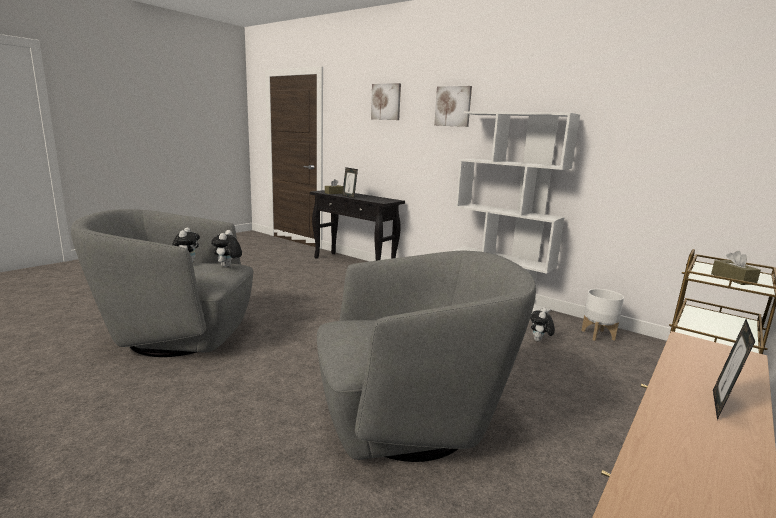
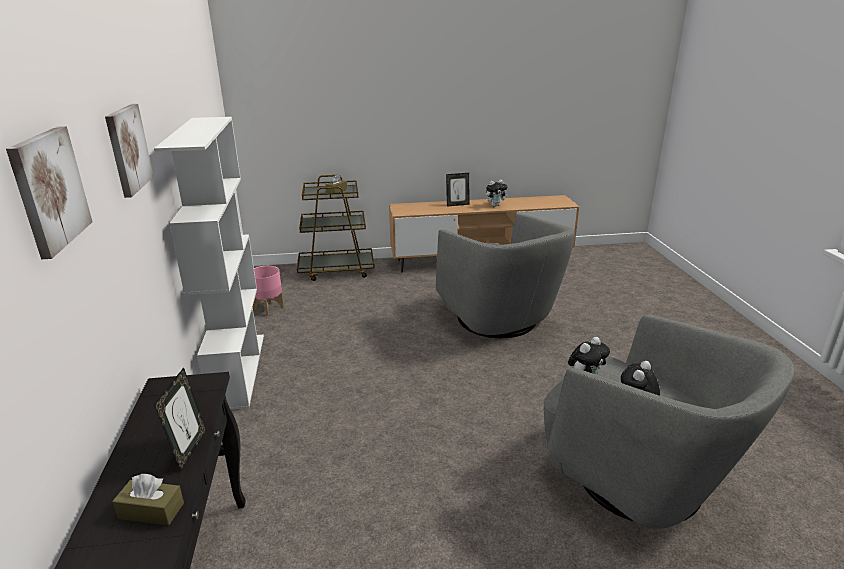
camera: 135 degrees left, 10 degrees up
(412, 420) = (497, 319): grey armchair -> grey armchair turned 150 degrees counterclockwise
(539, 341) = (319, 323): plush toy -> plush toy (495, 205)
(598, 335) = (269, 308): white planter -> pink planter

